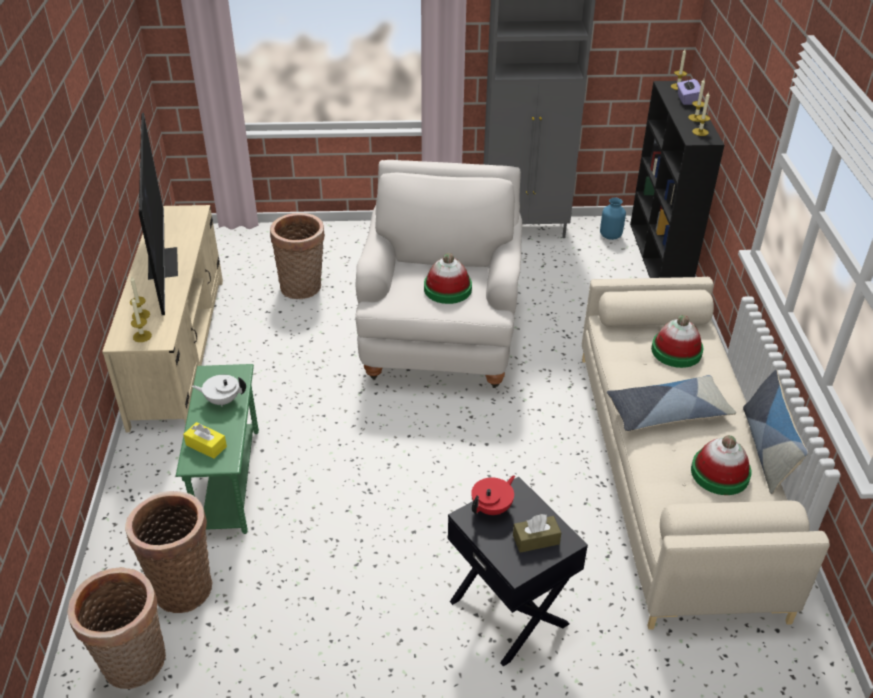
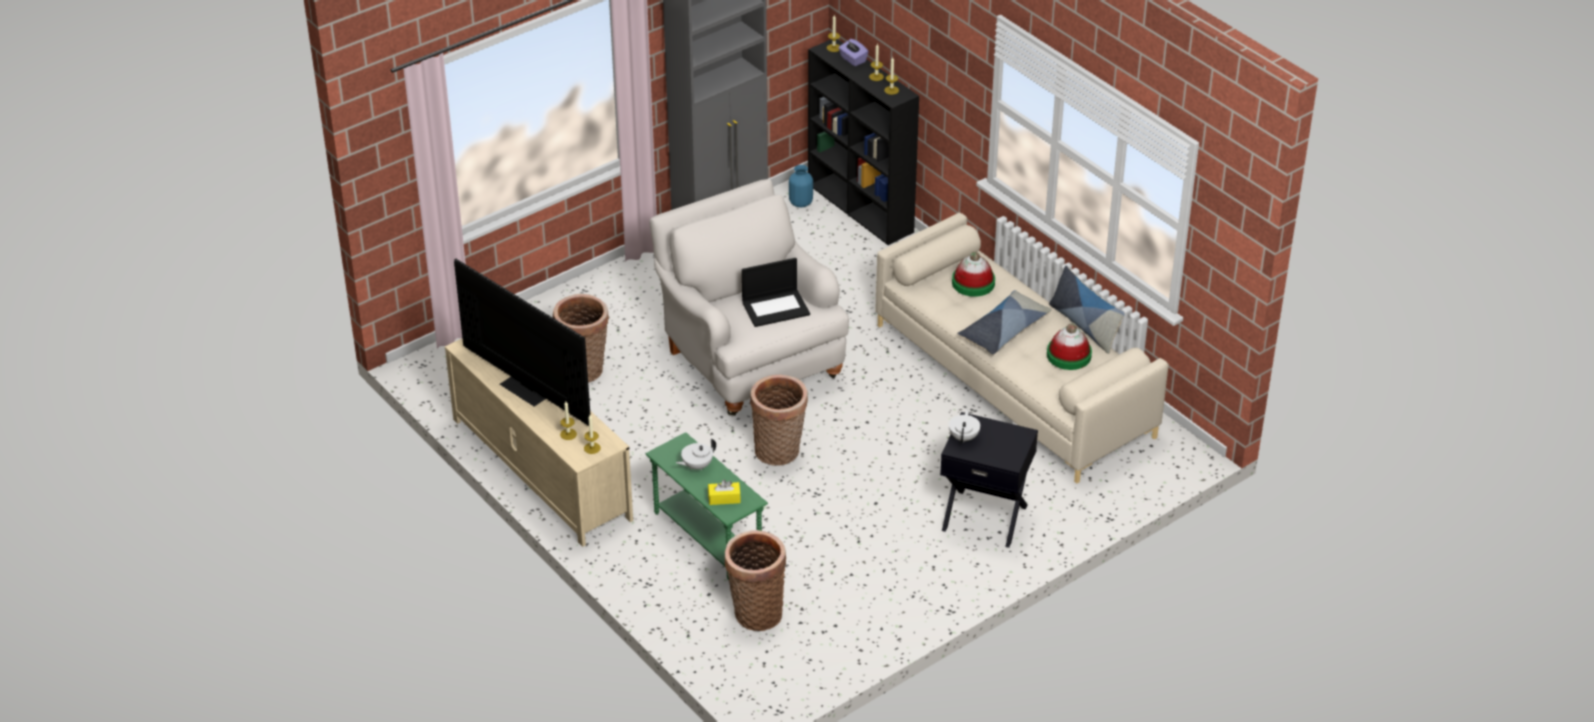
camera: 35 degrees left, 0 degrees up
(134, 665) = (780, 667): basket -> basket (779, 452)
(447, 289) = (776, 308): hat -> laptop
(492, 508) = (964, 437): red teapot -> white teapot
(536, 540) = (1006, 441): brown tissue box -> none

